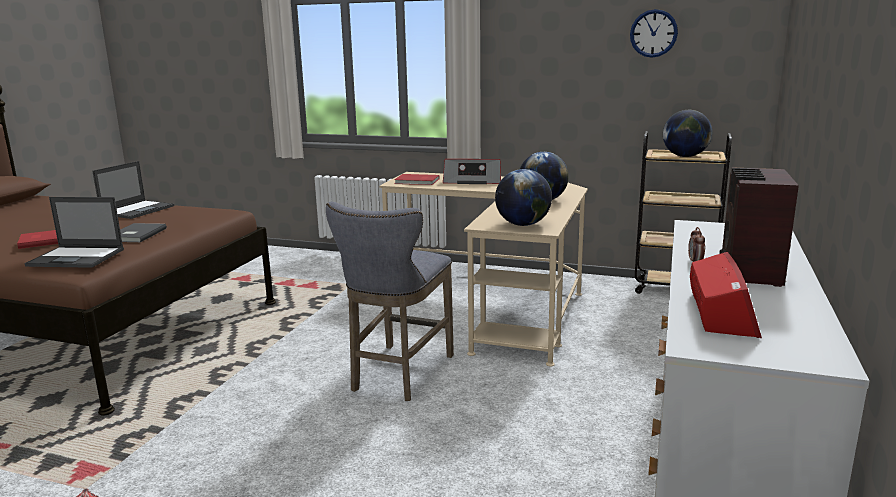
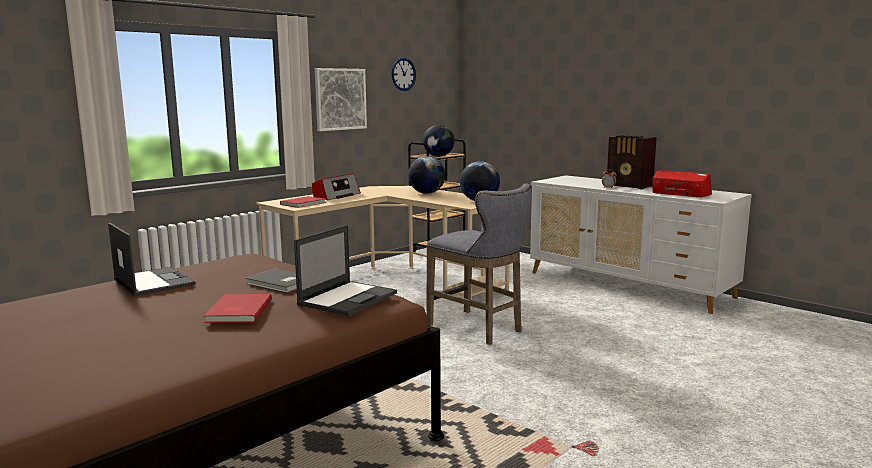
camera: 65 degrees left, 5 degrees down
(539, 67) = (340, 99): none -> picture

